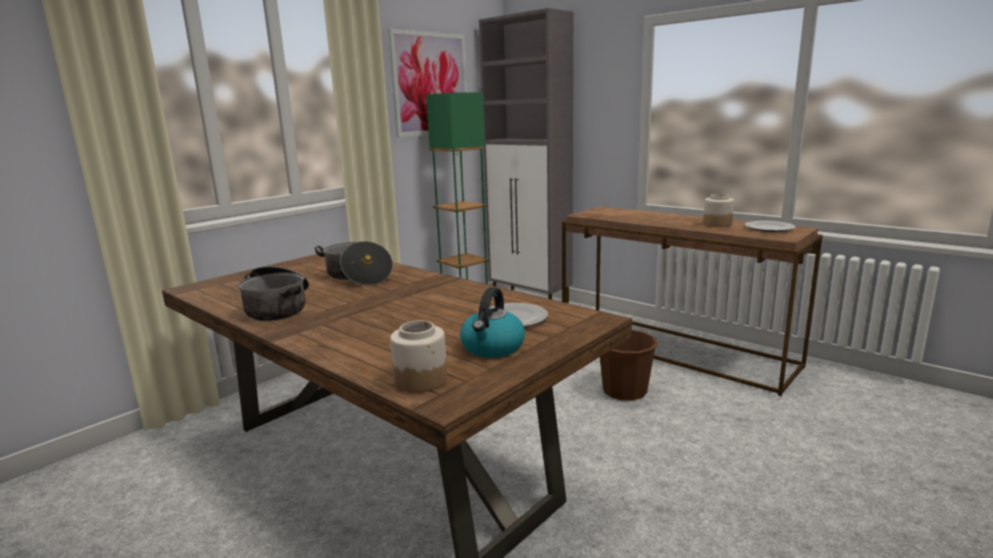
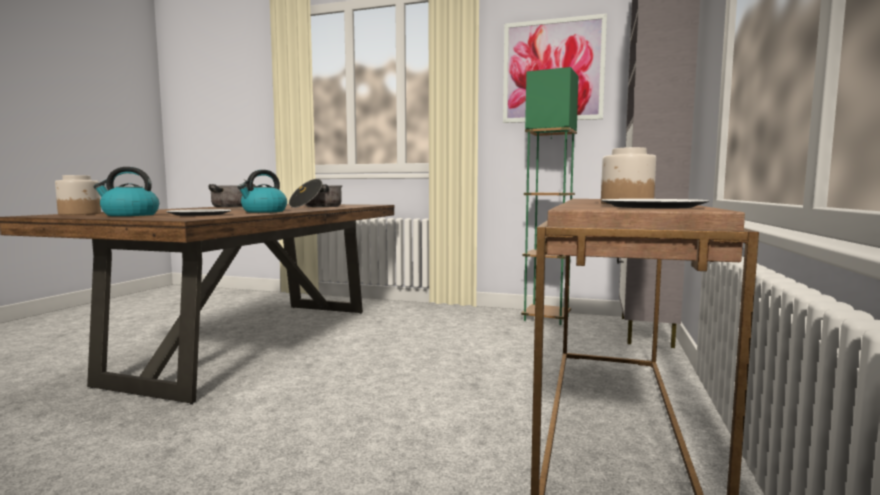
camera: 65 degrees right, 10 degrees down
(470, 296) = (264, 211): none -> kettle
(624, 391) = (437, 406): brown bucket -> none

